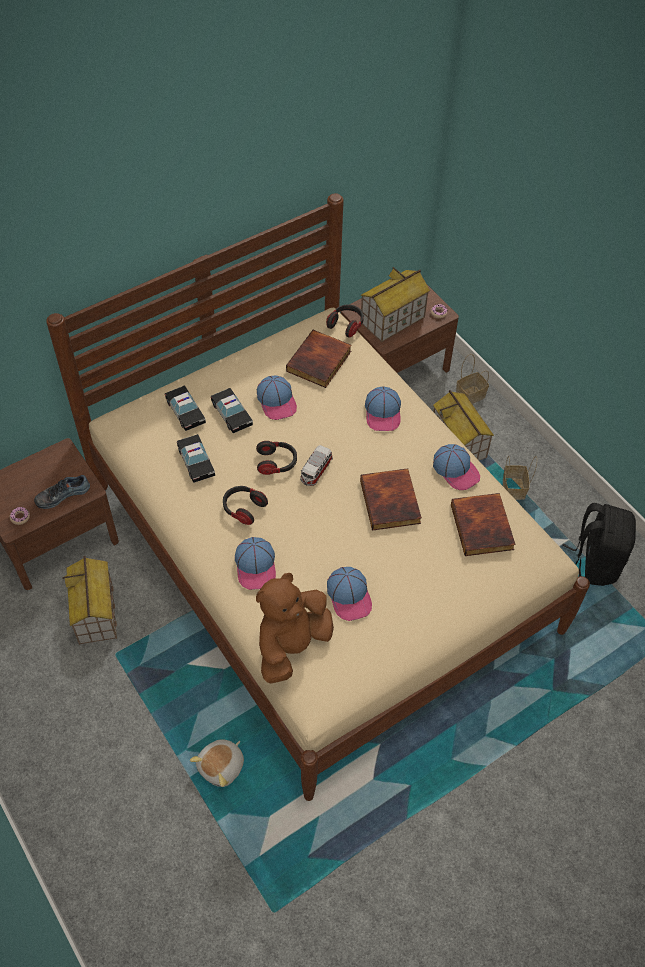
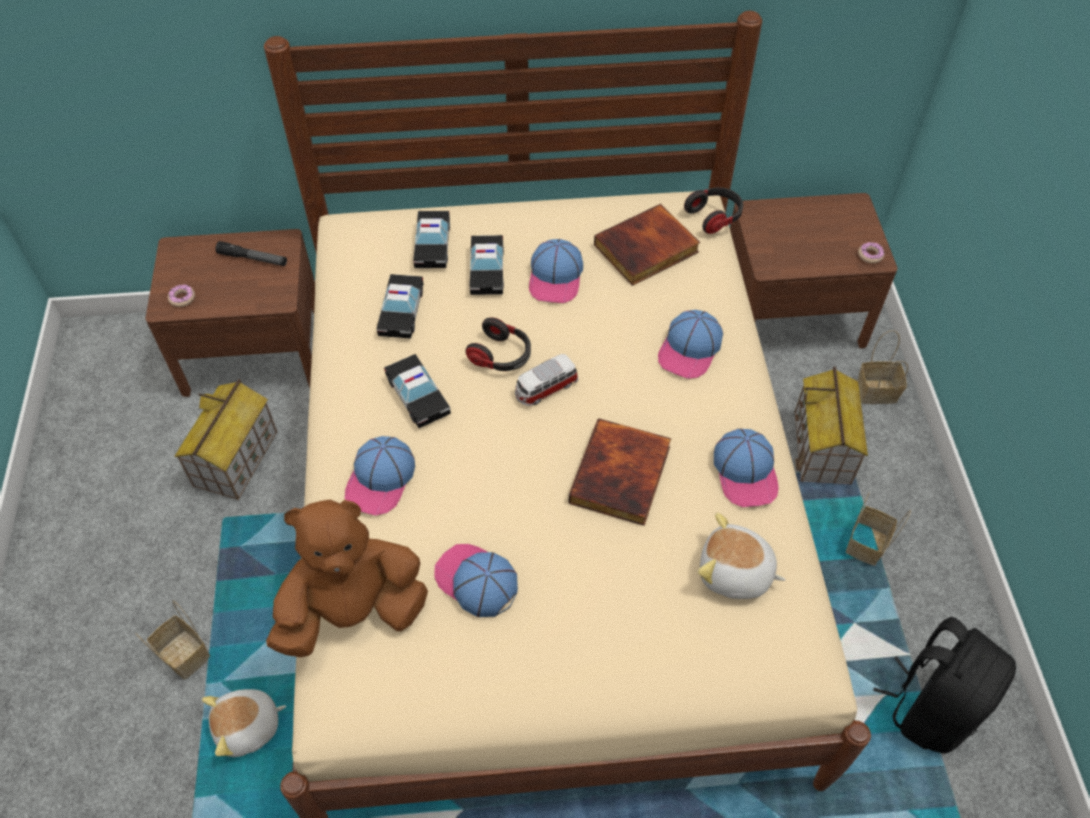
camera: 30 degrees right, 0 degrees up
(50, 471) = (253, 258): none -> flashlight
(62, 494) = (246, 291): shoe -> none
(148, 747) = (182, 654): none -> basket
(243, 508) = (418, 396): headphones -> toy car
(349, 596) = (476, 581): cap -> cap turned 120 degrees clockwise
(392, 320) = (797, 241): toy house -> none
(483, 527) = (735, 573): book -> plush toy

